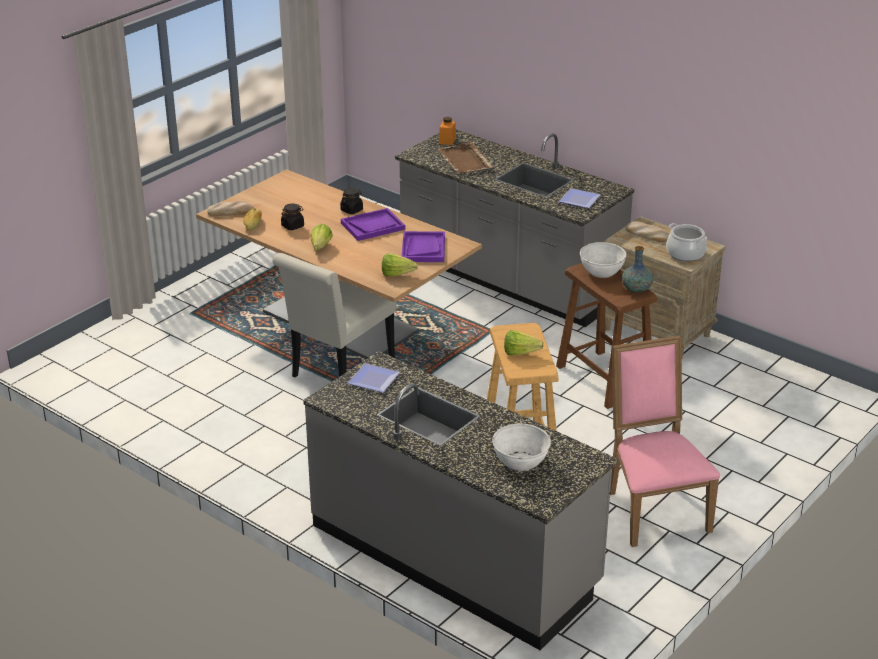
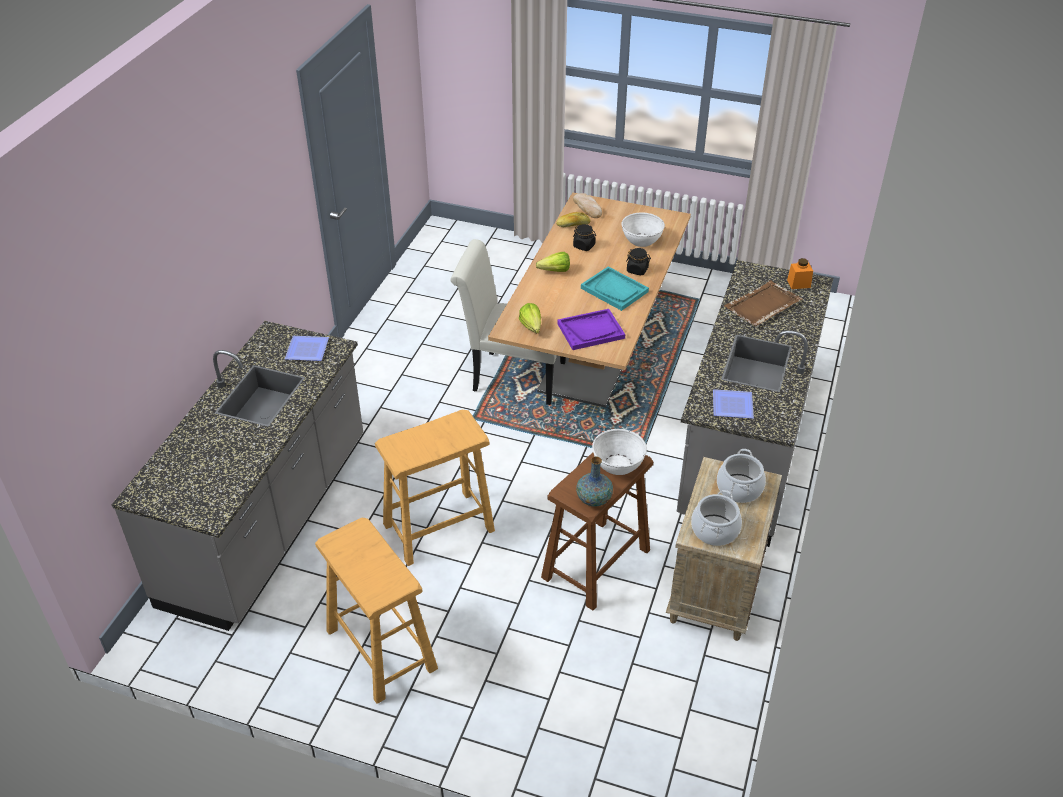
camera: 70 degrees right, 10 degrees up
(373, 226) = (614, 290): purple tray -> turquoise tray
(520, 461) = (199, 468): white bowl -> white bowl (641, 240)
(523, 354) = (424, 441): lettuce -> none
(647, 234) = (739, 488): bread -> cooking pot
(653, 508) = (381, 650): pink chair -> beige stool

